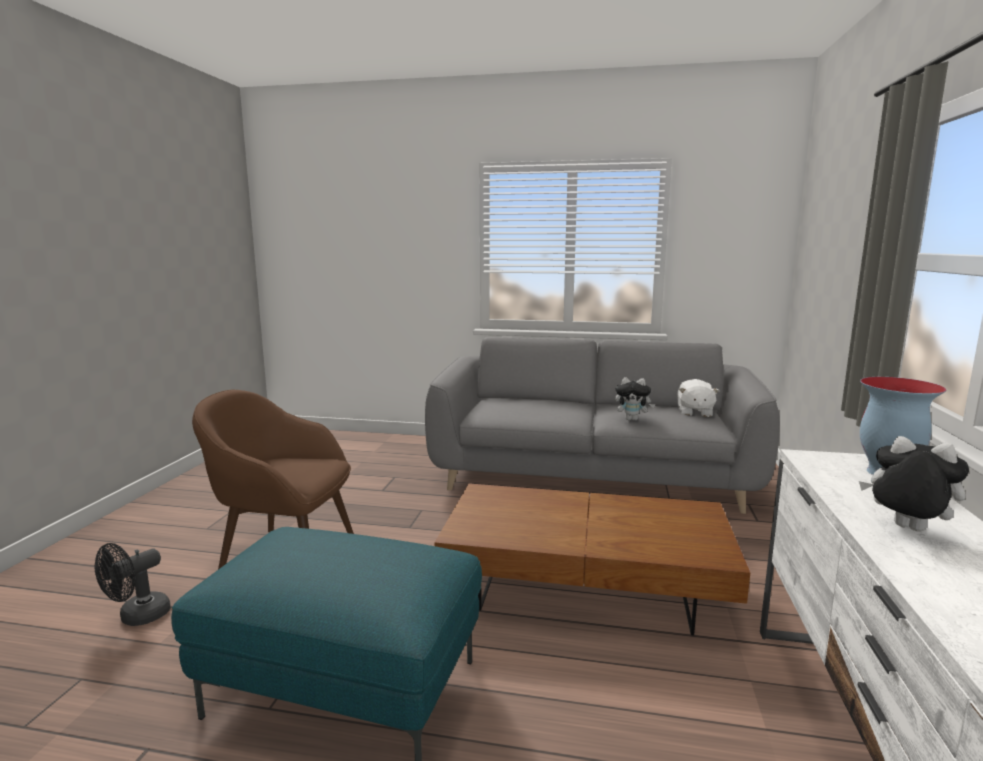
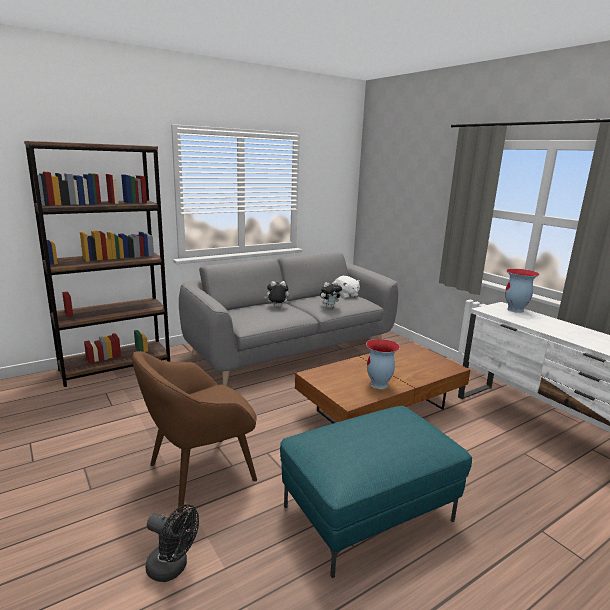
camera: 45 degrees left, 5 degrees up
(137, 617) = (172, 568): black fan -> black fan turned 60 degrees counterclockwise
(389, 442) = (116, 366): none -> brown bookcase
(539, 532) = (379, 385): none -> vase
(905, 529) = (561, 330): plush toy -> plush toy (276, 307)

